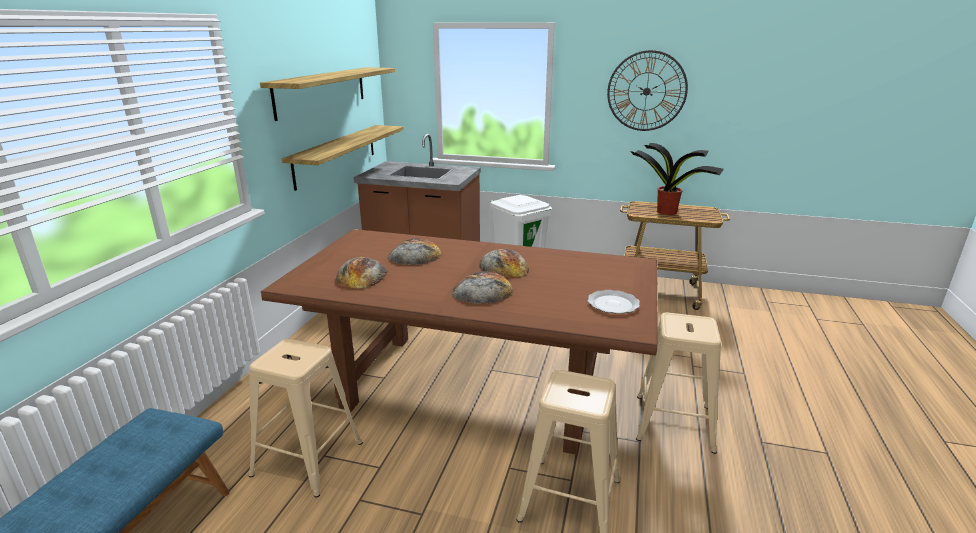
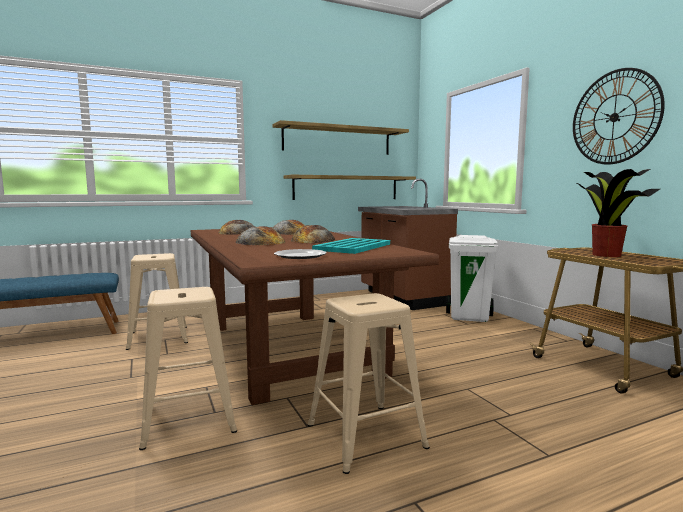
camera: 50 degrees right, 15 degrees down
(581, 269) = (352, 247): none -> turquoise tray

